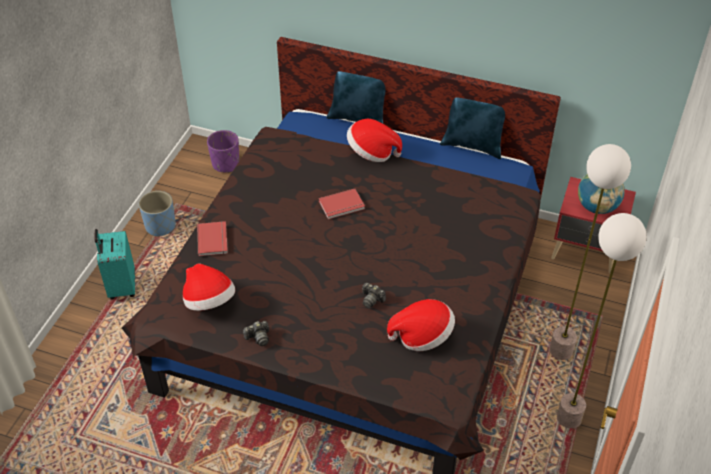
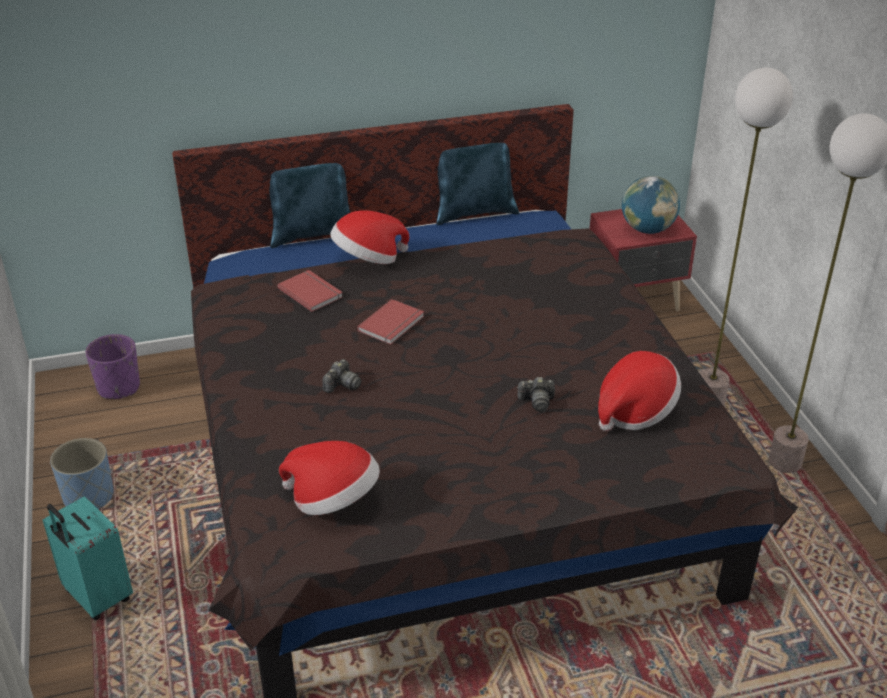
camera: 35 degrees left, 10 degrees down
(214, 239) = (263, 428): red book -> red book (311, 292)
(258, 337) = (444, 508): camera -> camera (342, 385)

